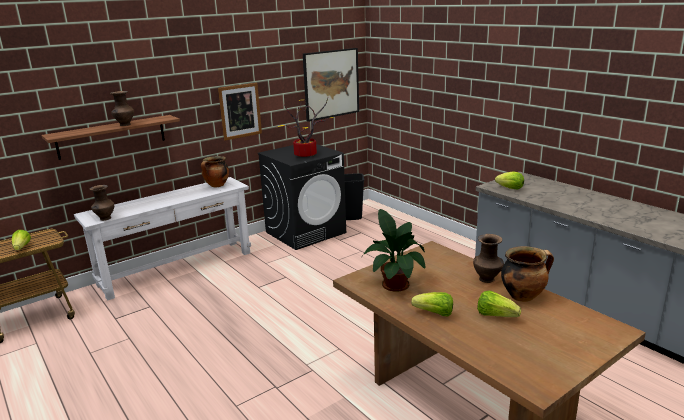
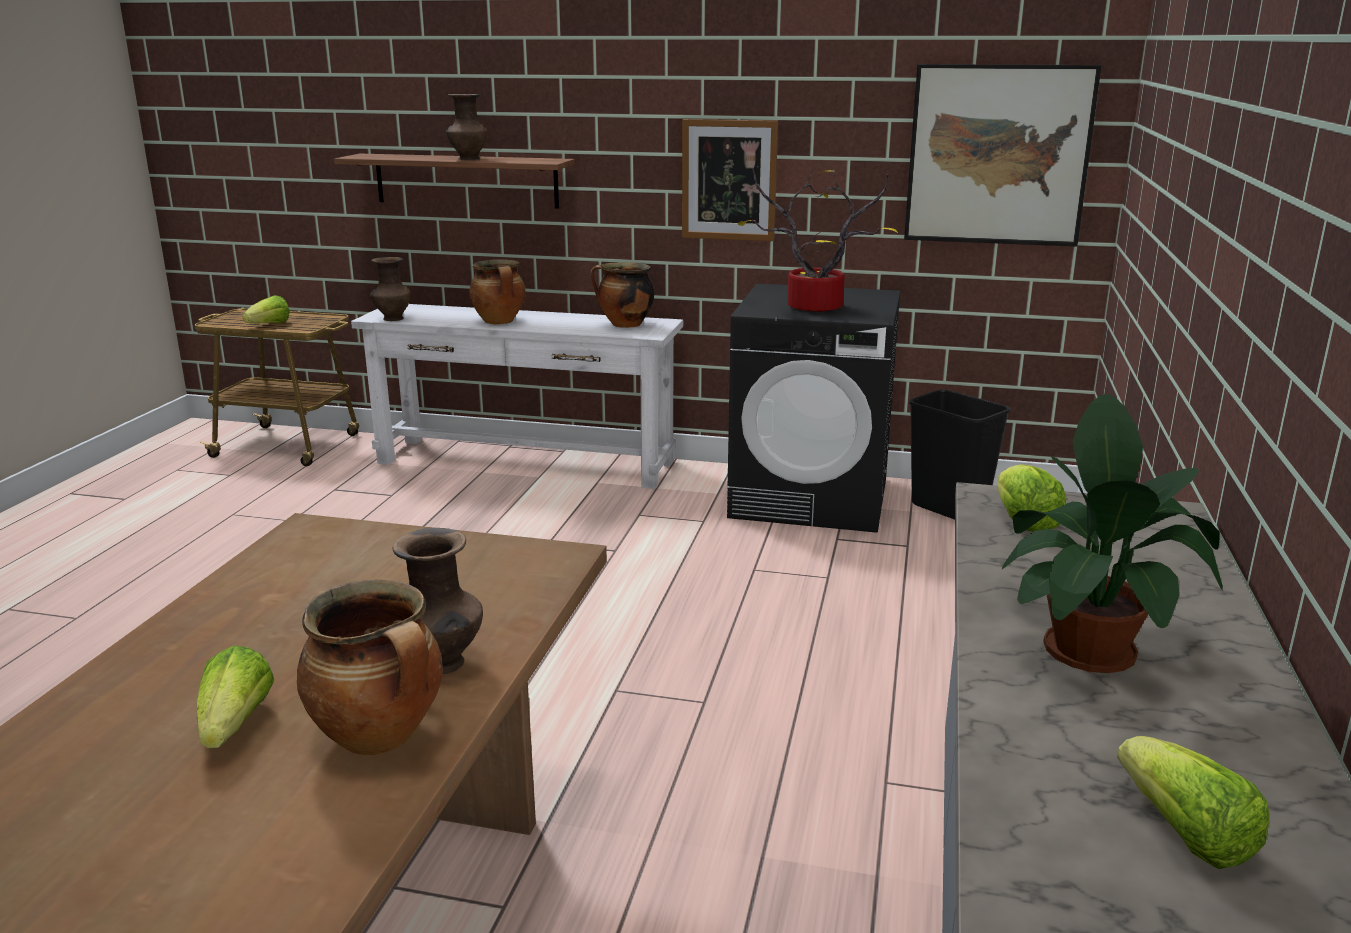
camera: 50 degrees right, 0 degrees up
(162, 202) = (500, 322): none -> cooking pot
(394, 283) = (326, 568): potted plant -> potted plant (1092, 645)
(434, 313) = (201, 648): lettuce -> lettuce (1184, 833)

